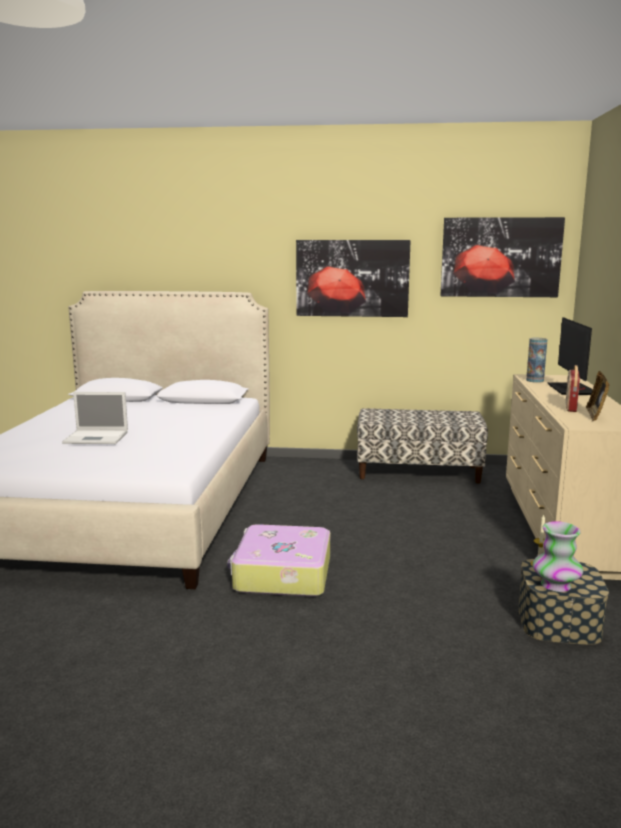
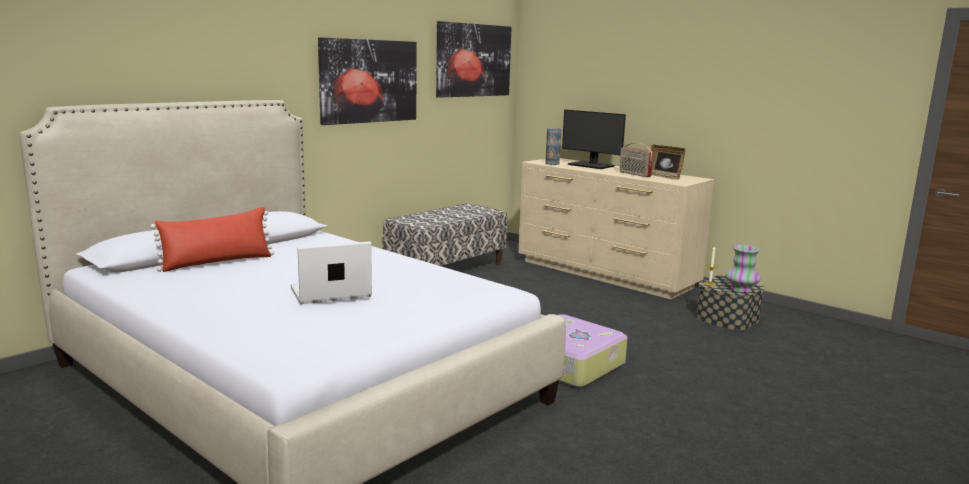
camera: 55 degrees left, 0 degrees up
(97, 437) = (329, 293): laptop -> laptop turned 150 degrees counterclockwise
(131, 406) = (217, 262): none -> red pillow

